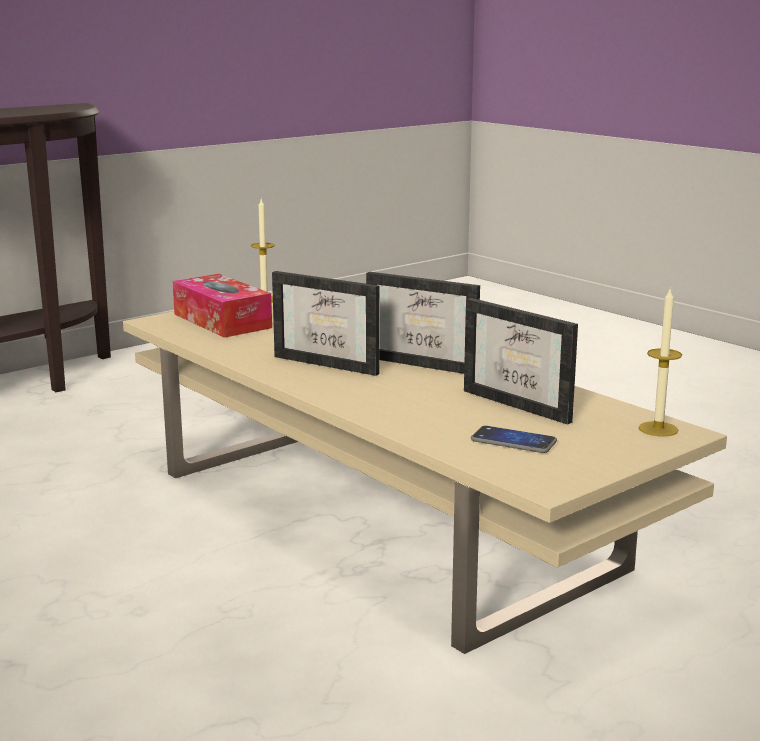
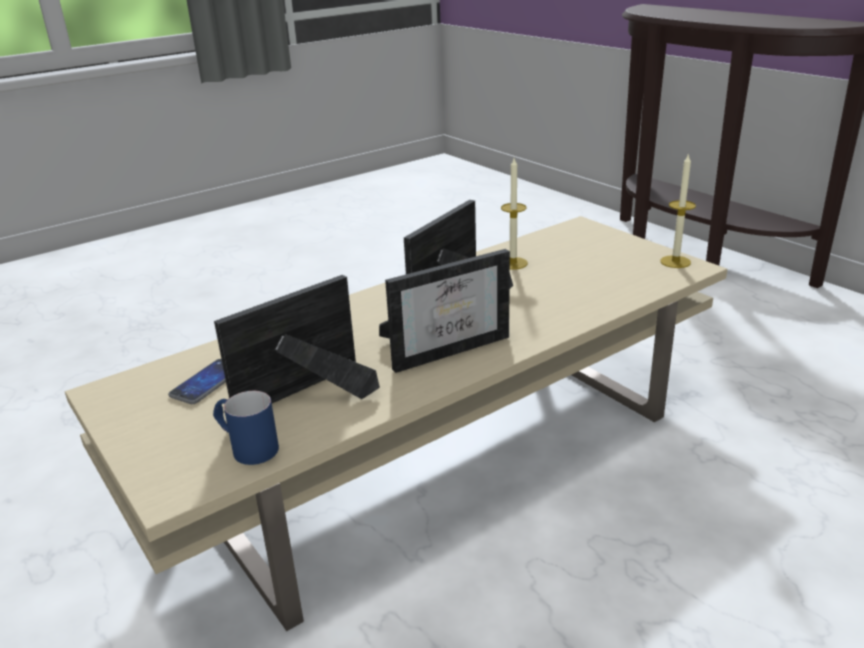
camera: 95 degrees right, 10 degrees up
(222, 321) = (587, 249): tissue box -> none
(428, 363) = (448, 347): picture frame -> picture frame turned 150 degrees counterclockwise
(610, 415) = (247, 447): none -> blue mug
(658, 429) = (189, 475): candle -> candle (513, 263)

